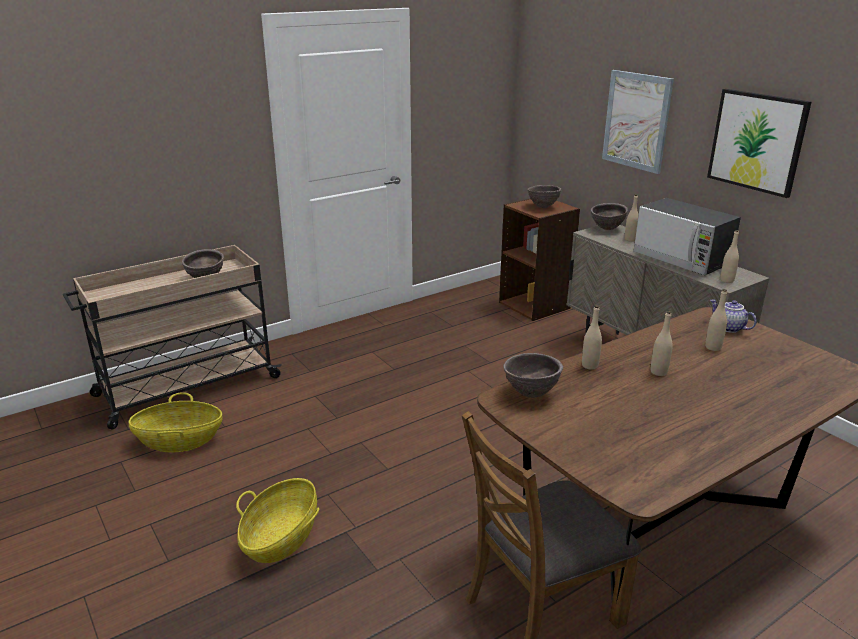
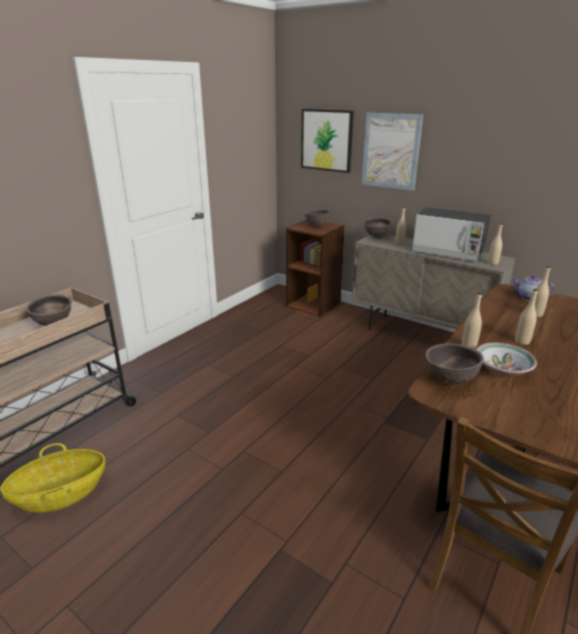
camera: 20 degrees left, 0 degrees up
(281, 538) = (221, 577): basket -> none
(601, 394) = (502, 370): none -> bowl
(757, 141) = (499, 156): picture -> picture (327, 140)

